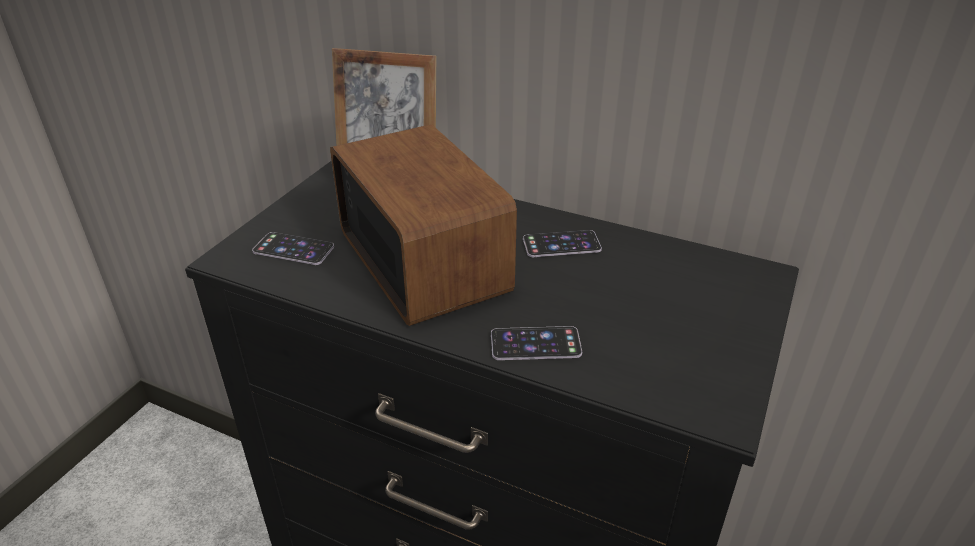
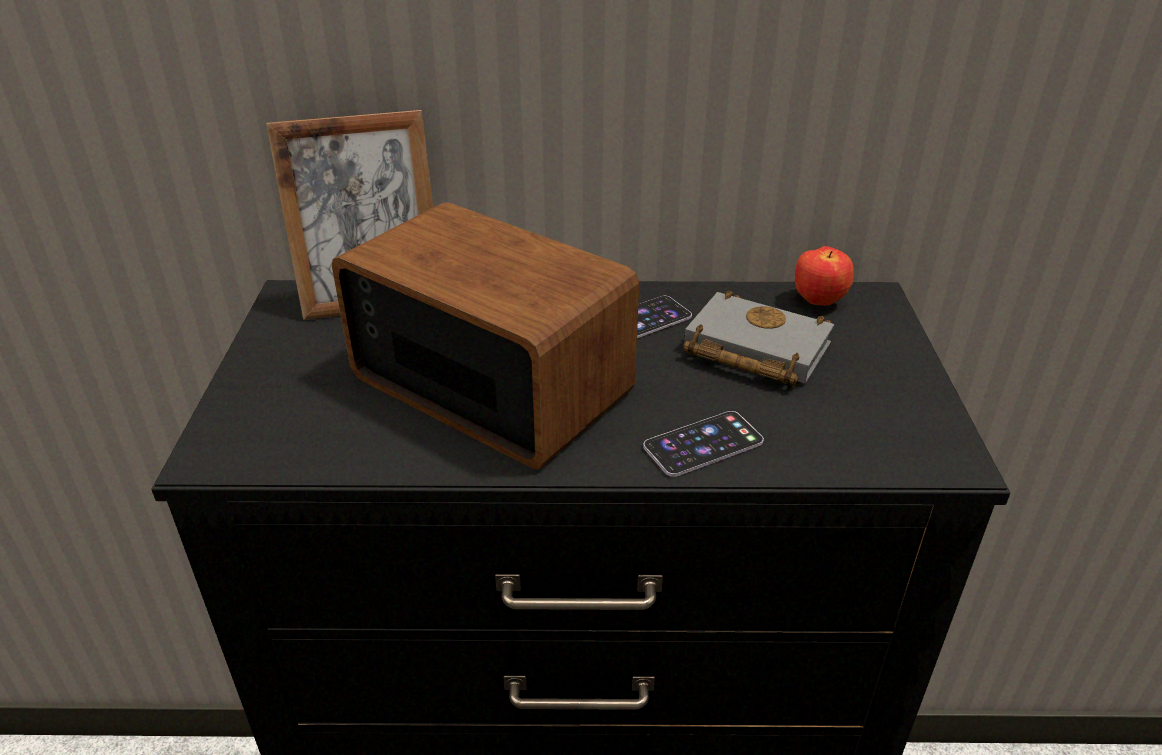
camera: 25 degrees left, 0 degrees up
(293, 249) = (302, 417): phone -> none
(627, 287) = (751, 349): none -> grey book
(713, 265) = (819, 301): none -> apple

